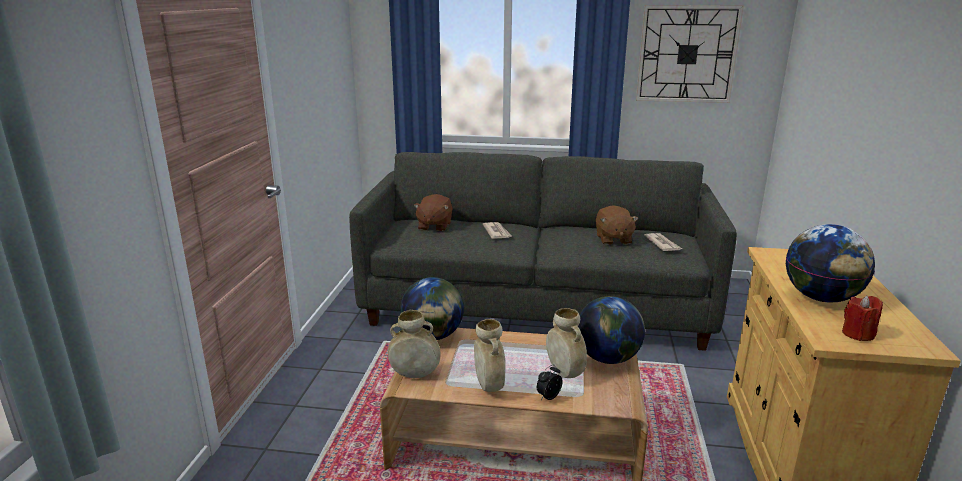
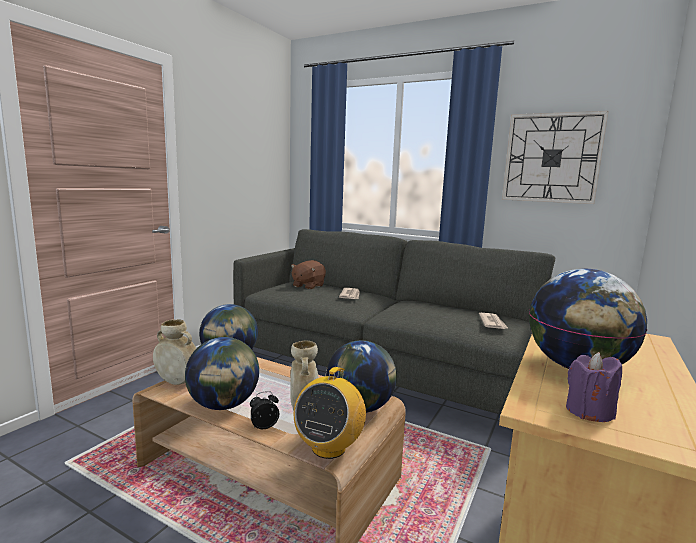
camera: 20 degrees right, 10 degrees down
(489, 386) = (224, 405): beige vase -> globe
(613, 239) = (447, 313): brown plush toy -> none
(619, 400) = (328, 447): none -> radio
(858, 334) = (589, 411): red candle -> purple candle

